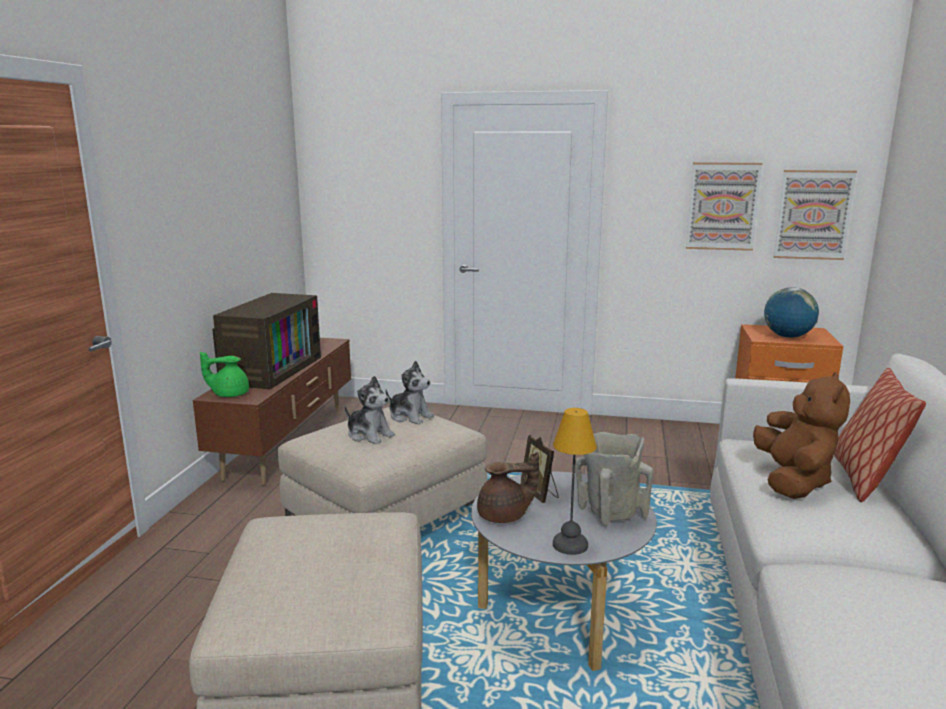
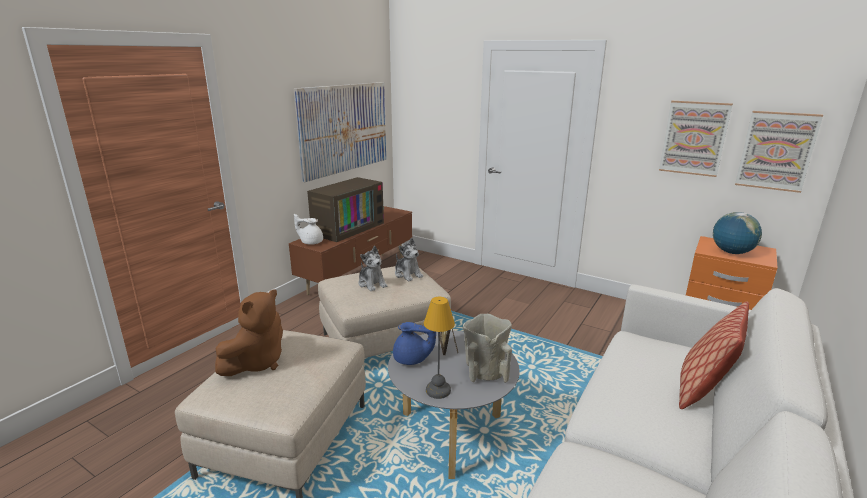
camera: 20 degrees right, 5 degrees up
(229, 394) = (311, 242): green teapot -> white teapot
(249, 220) = (344, 128): none -> picture
(505, 516) = (412, 359): brown teapot -> blue teapot
(793, 481) = (636, 379): brown plush toy -> brown plush toy (256, 362)

